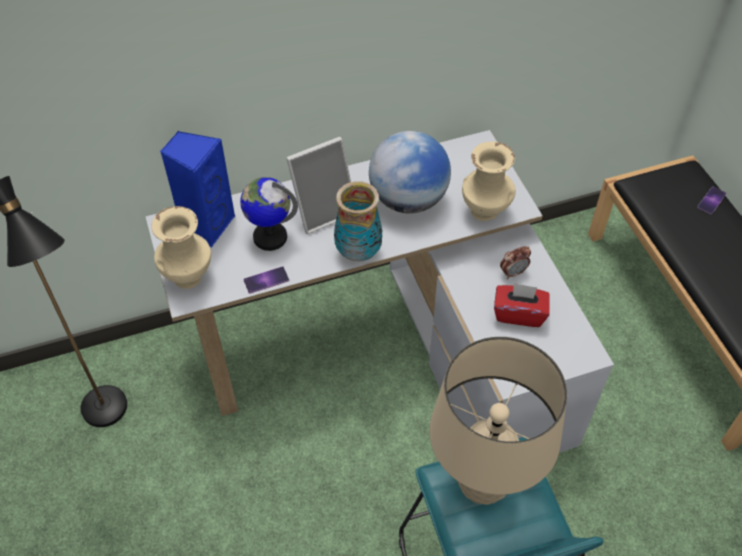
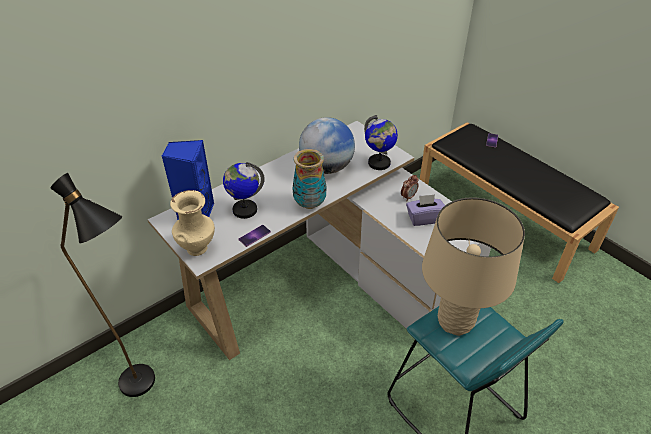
camera: 20 degrees left, 10 degrees down
(323, 210) = (273, 186): picture frame -> none
(485, 212) = (379, 163): beige vase -> globe
(519, 314) = (424, 218): red tissue box -> purple tissue box

